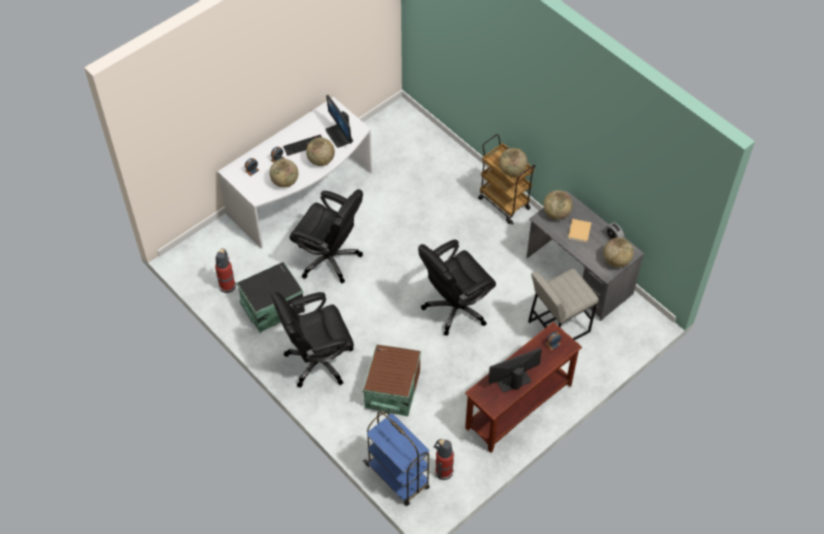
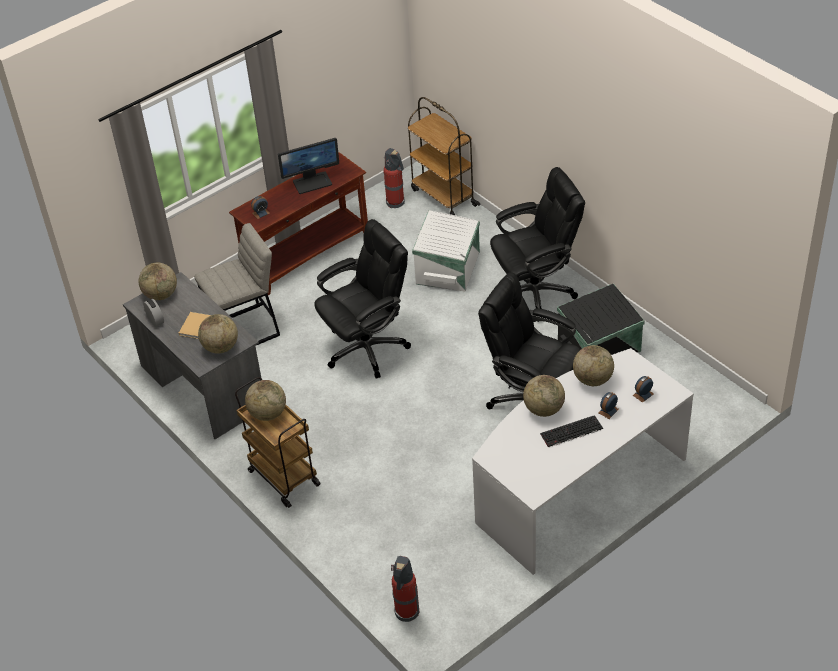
camera: 175 degrees left, 10 degrees down
(228, 285) = (662, 369): fire extinguisher -> fire extinguisher (406, 612)
(340, 135) = (518, 447): monitor -> none
(391, 390) = (449, 267): brown storage box -> white storage box
(397, 477) = (443, 197): blue cart -> brown cart

